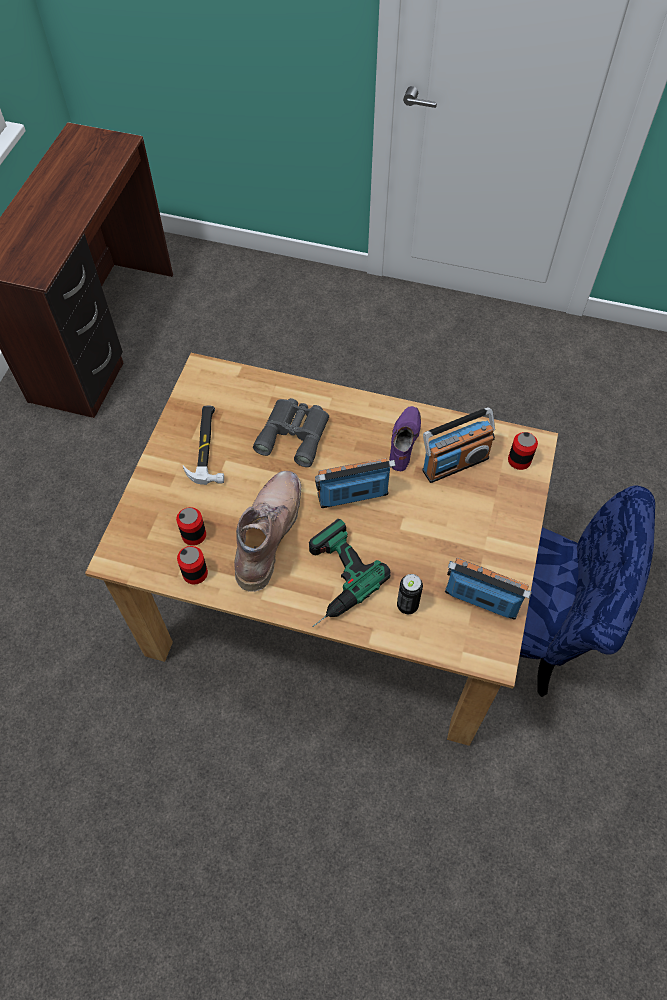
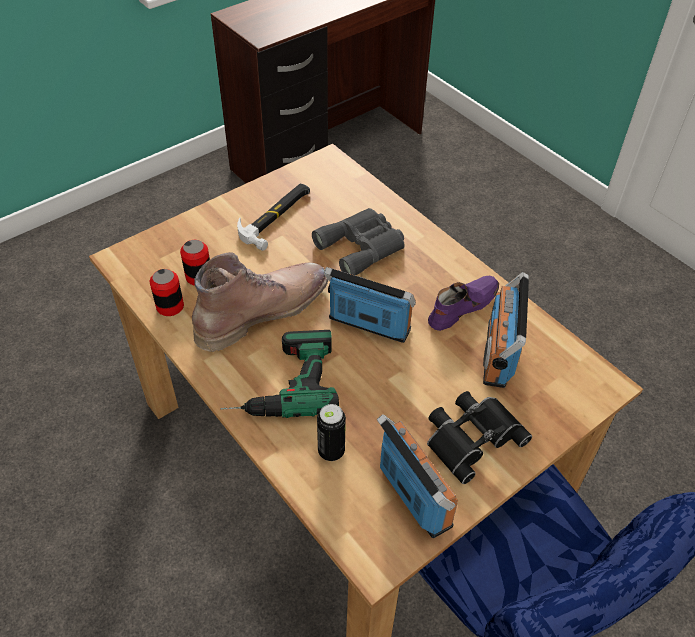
camera: 35 degrees right, 10 degrees down
(454, 463) = (498, 353): radio -> radio turned 90 degrees clockwise
(484, 535) = (471, 436): none -> black binoculars
(519, 460) = (573, 389): can -> none

